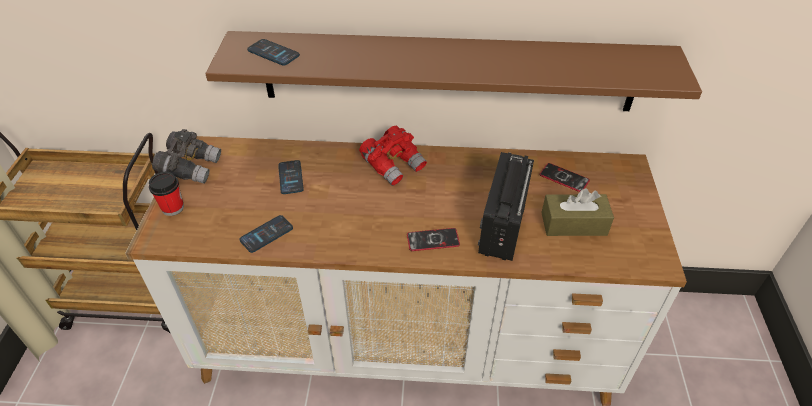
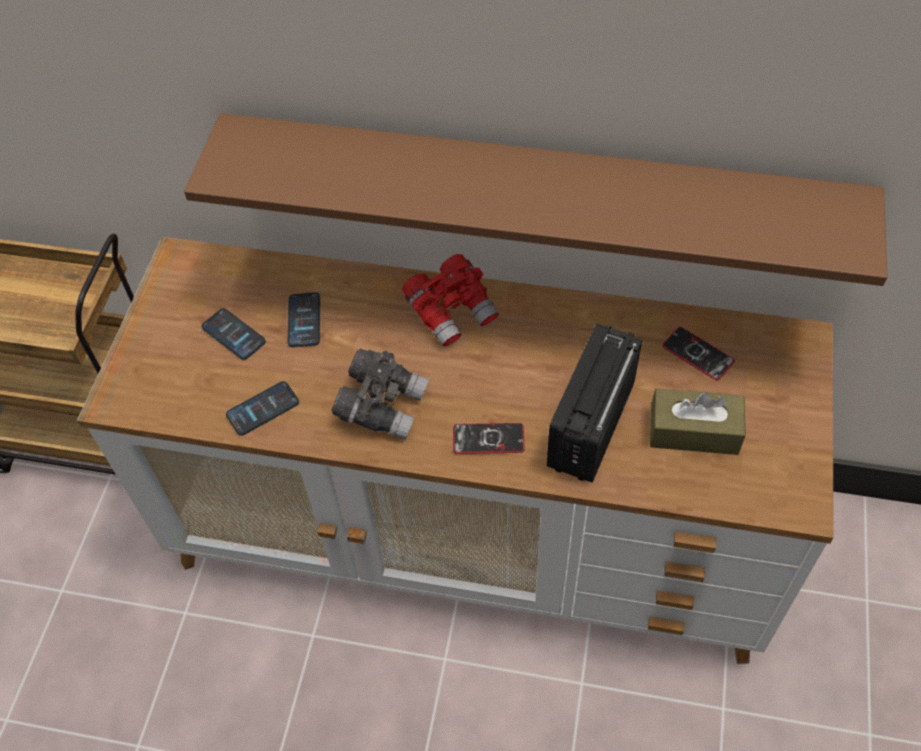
camera: 10 degrees right, 10 degrees up
(173, 208) = (141, 356): cup -> none
(191, 168) = (168, 293): grey binoculars -> grey binoculars (382, 405)
(273, 53) = (280, 161): phone -> phone (233, 334)

